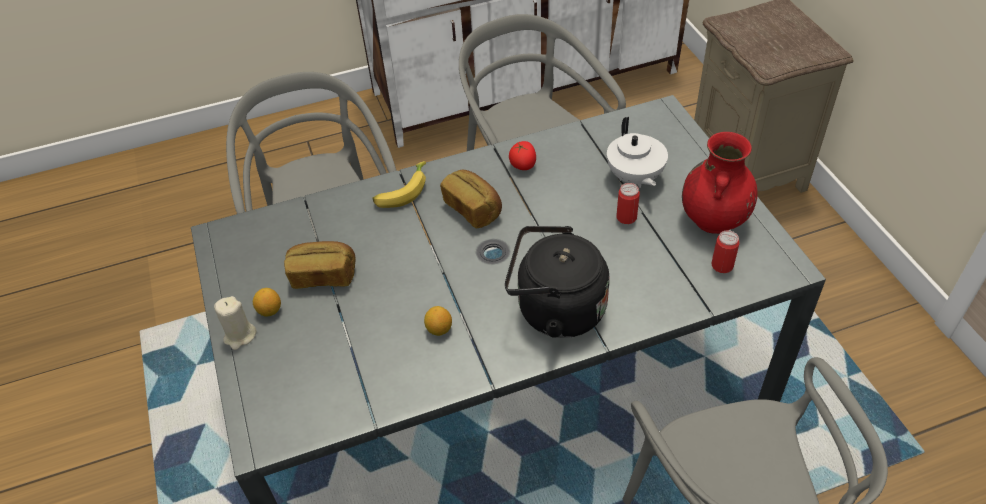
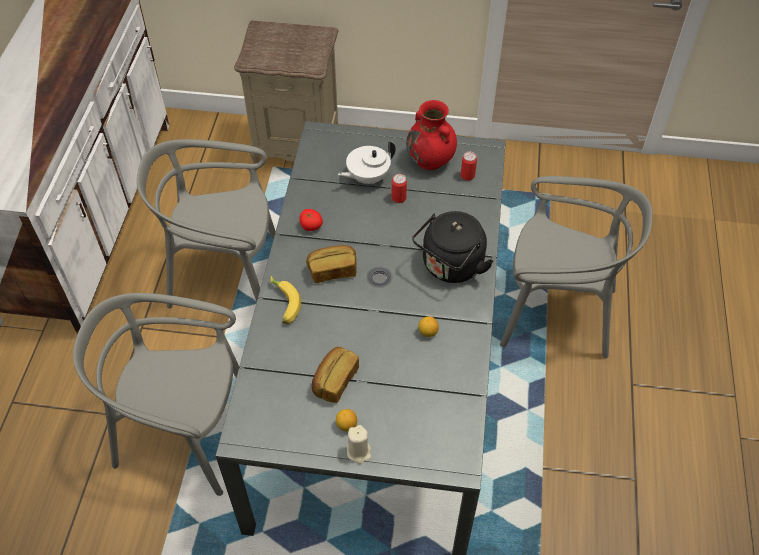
camera: 65 degrees left, 5 degrees up
(634, 178) = (367, 177): white teapot -> white teapot turned 135 degrees clockwise

